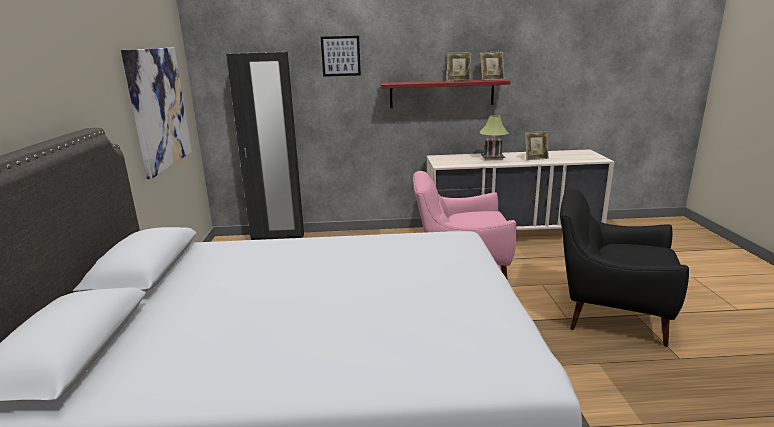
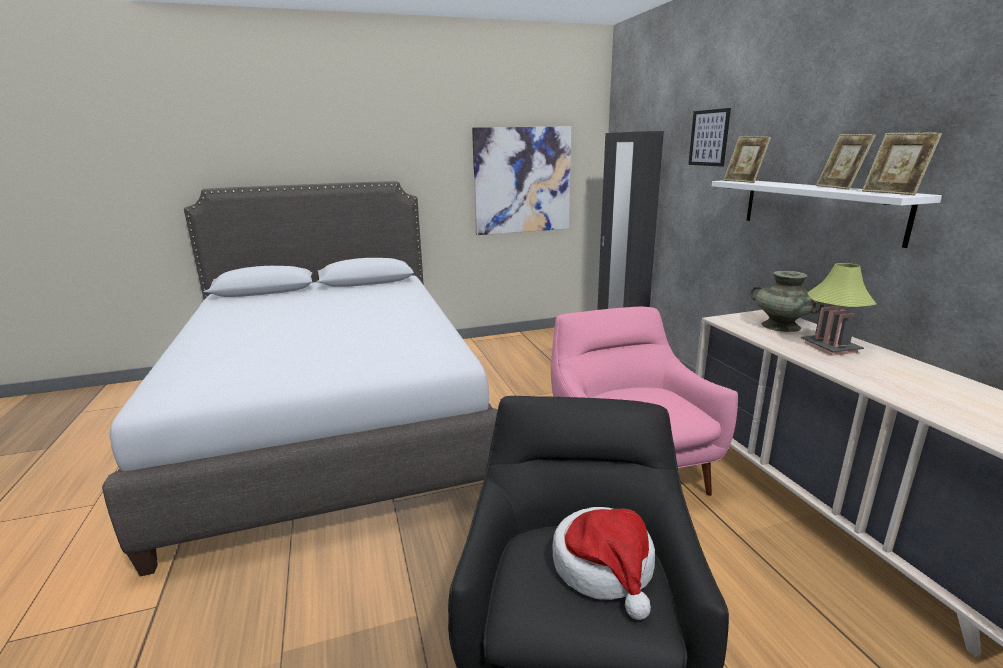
camera: 75 degrees right, 0 degrees up
(442, 93) = (818, 209): red shelf -> white shelf
(458, 159) = (780, 326): none -> turquoise vase
(535, 158) = (899, 383): picture frame -> picture frame (743, 181)
(635, 250) = (604, 567): none -> hat

